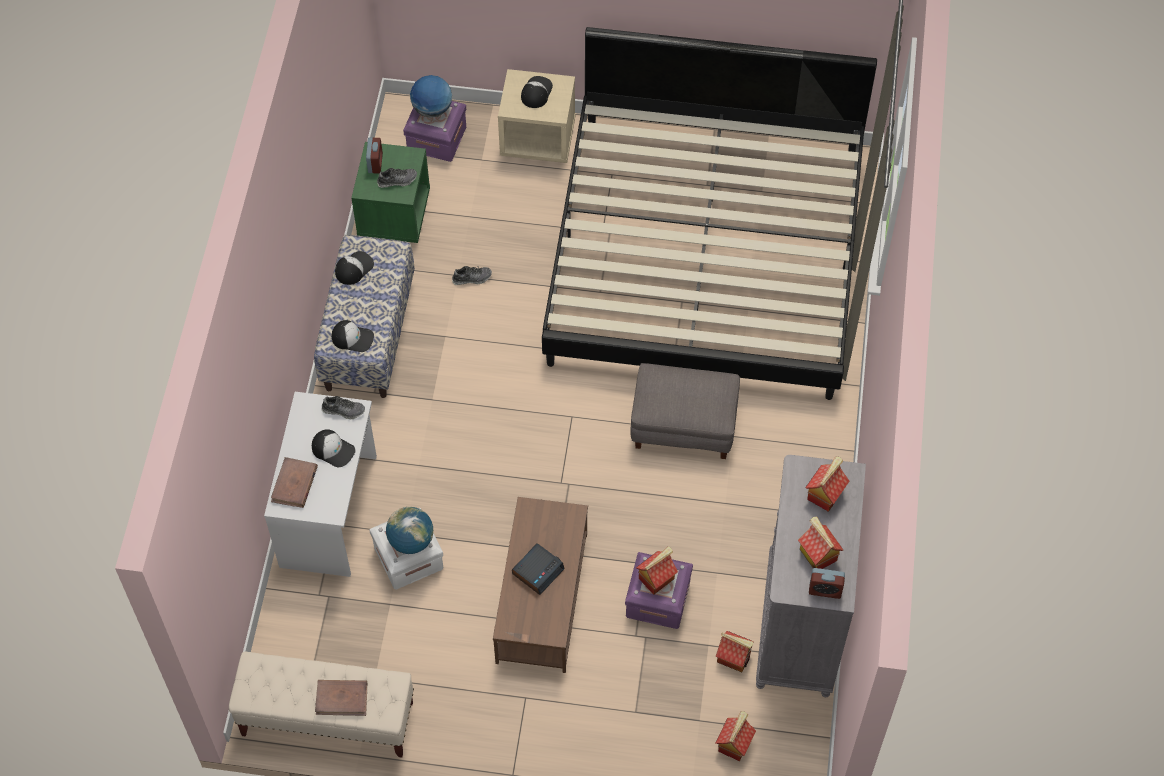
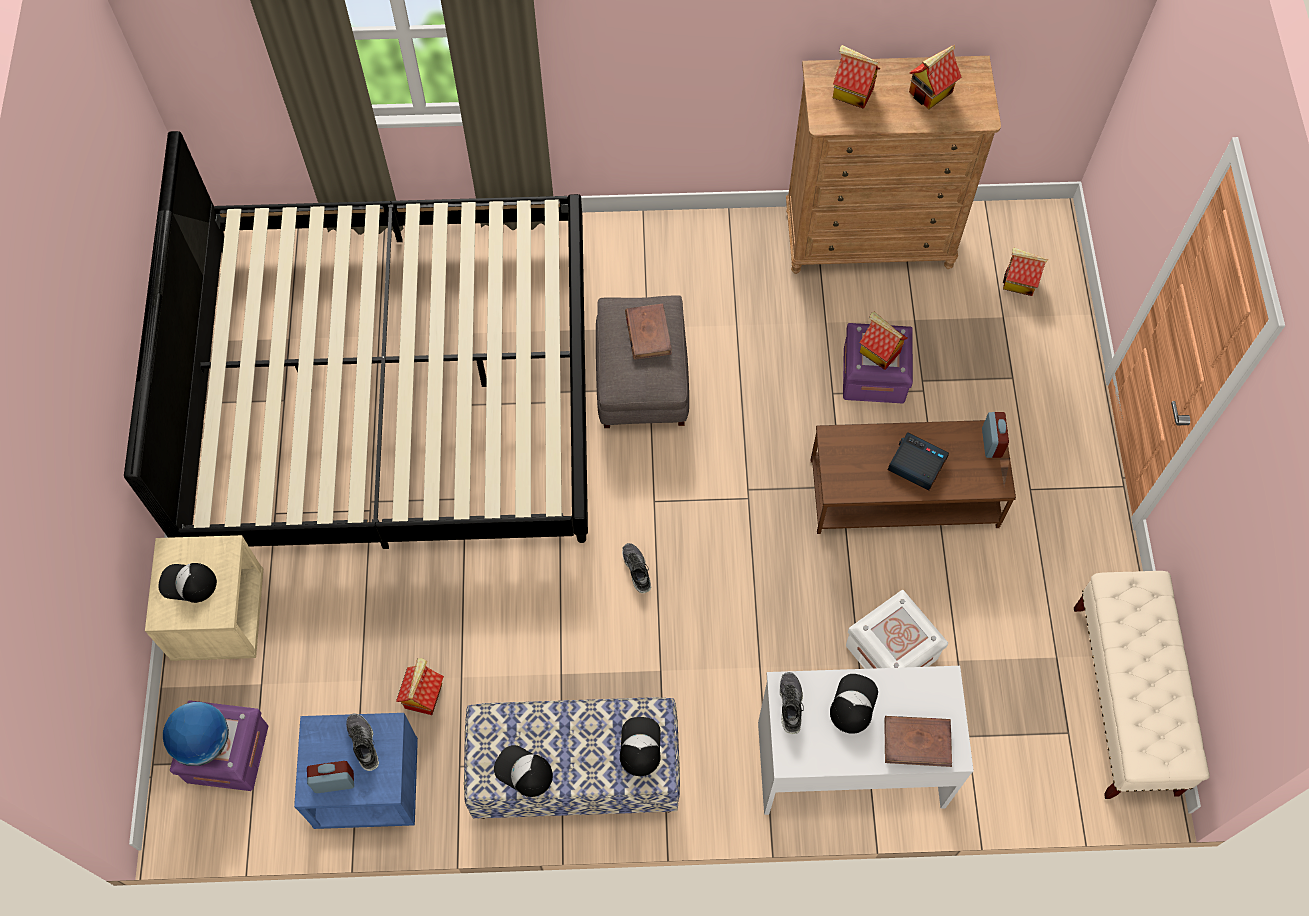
camera: 100 degrees left, 5 degrees up
(342, 698) = (1154, 641): brown book -> brown book (648, 333)
(394, 214) = (366, 785): green nightstand -> blue nightstand
(411, 541) = (902, 625): globe -> none
(472, 278) = (463, 658): shoe -> shoe (636, 569)
(734, 657) = (921, 294): toy house -> toy house (423, 695)
(799, 626) = (869, 239): grey dresser -> brown dresser
(825, 590) = (971, 82): alarm clock -> alarm clock (991, 443)

